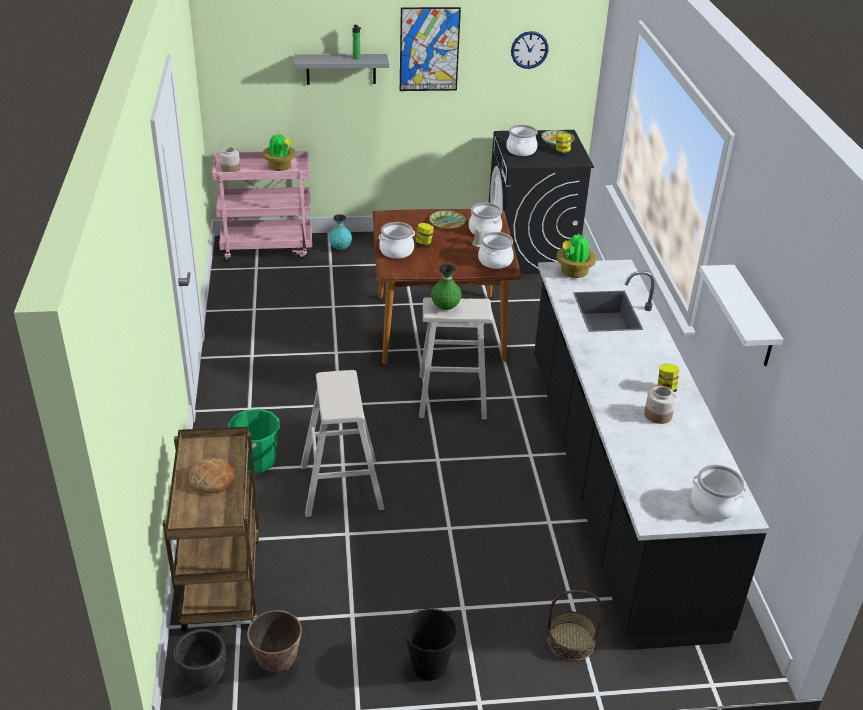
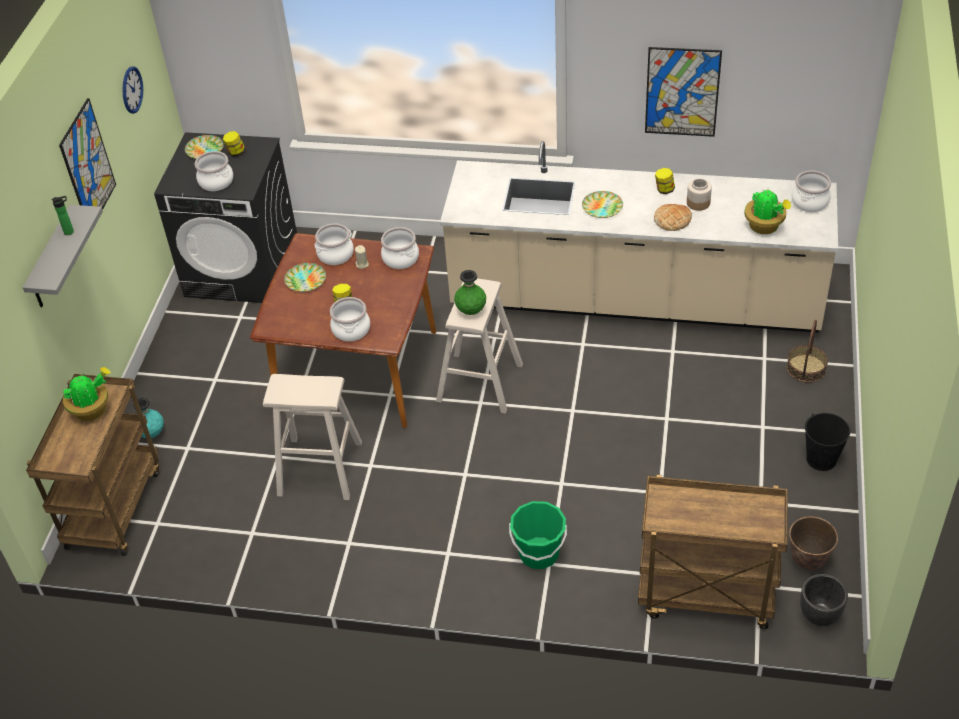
camera: 70 degrees left, 10 degrees up
(212, 479) = (710, 513): bread -> bread (672, 220)
(230, 168) = (70, 461): jar -> none
(268, 248) = (113, 506): pink cart -> brown cart
(341, 487) = (594, 488): beige stool -> beige stool (319, 468)
(573, 272) = (468, 202): potted plant -> potted plant (764, 227)
(612, 350) = (602, 207): none -> plate
(614, 484) = (634, 299): black counter -> beige counter
(753, 318) = (682, 92): white shelf -> picture

